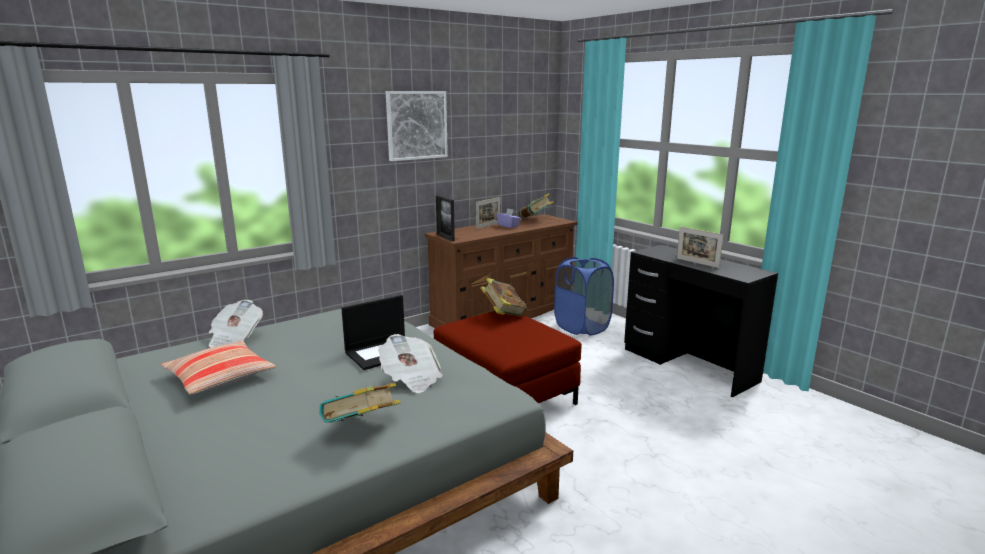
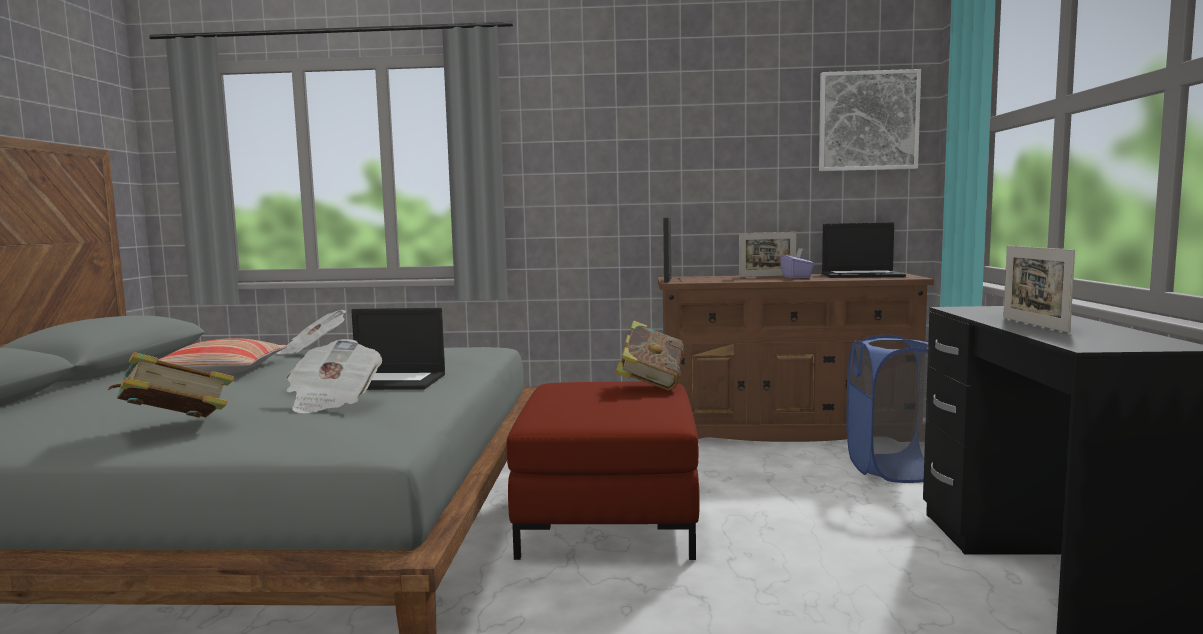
camera: 40 degrees right, 10 degrees down
(416, 125) = (651, 117): picture -> picture (868, 121)
(535, 220) = (862, 275): book -> laptop

